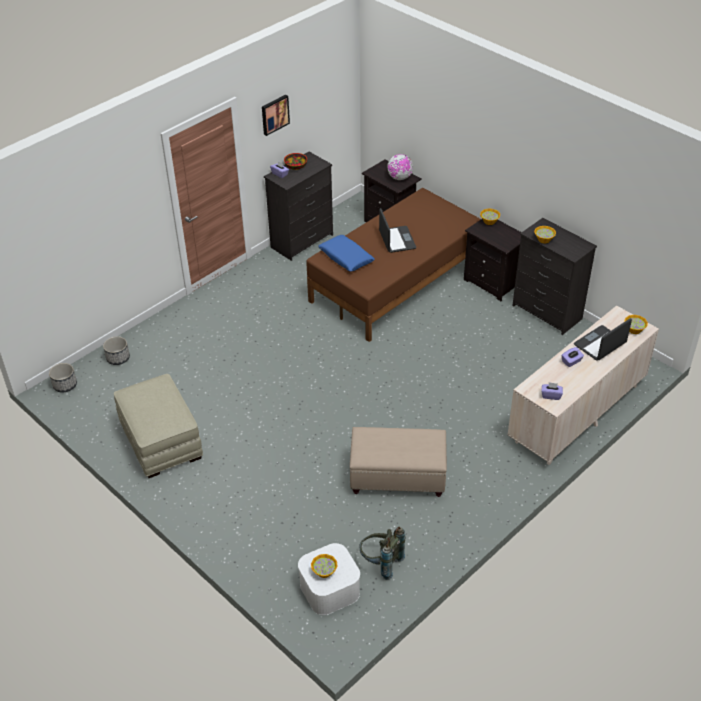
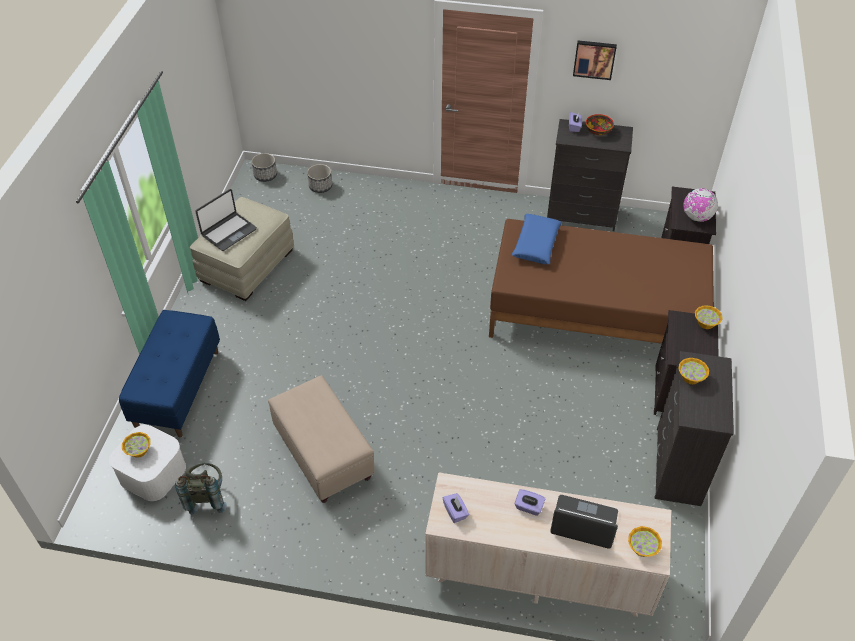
camera: 55 degrees right, 5 degrees up
(256, 539) = (177, 389): none -> blue bench
(396, 240) = (602, 267): laptop -> laptop (228, 232)

